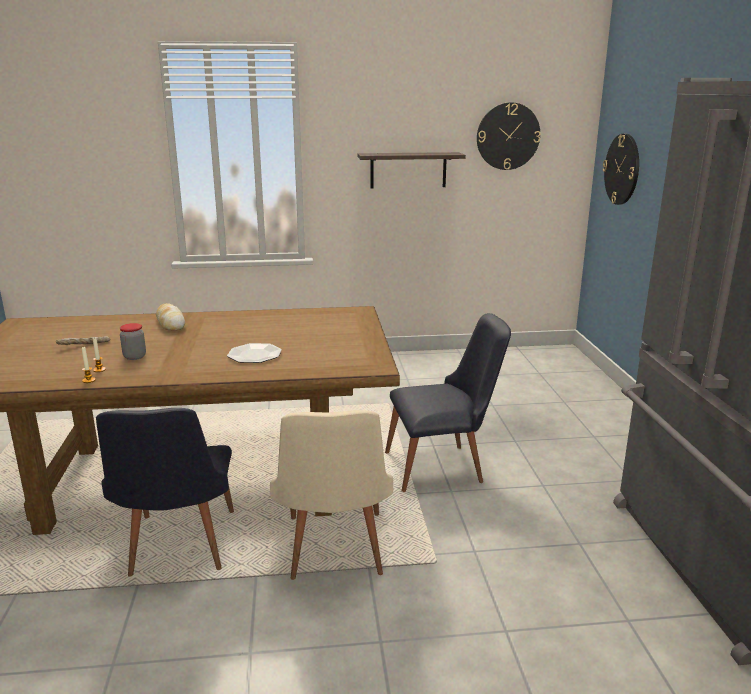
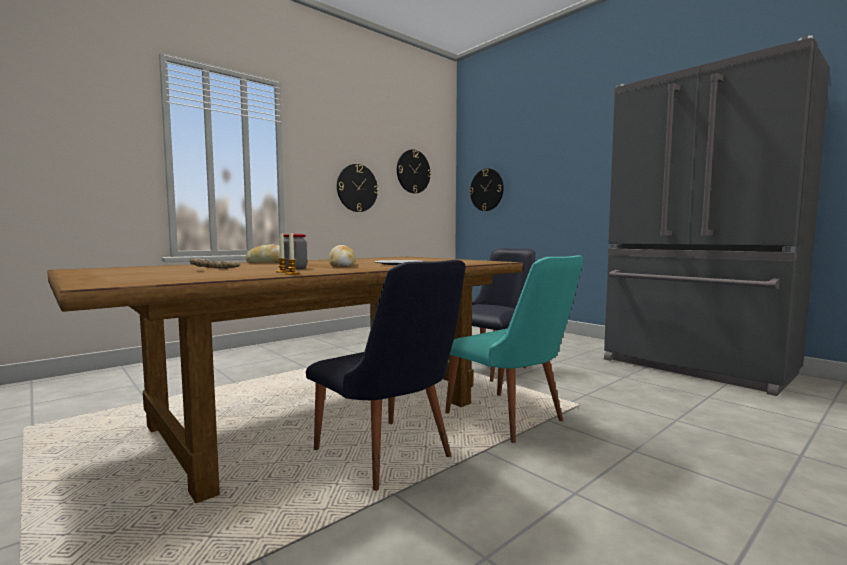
camera: 35 degrees left, 15 degrees down
(195, 350) = (342, 265): none -> bread
(334, 553) = (512, 421): beige chair -> turquoise chair
(408, 170) = (357, 188): shelf -> wall clock

